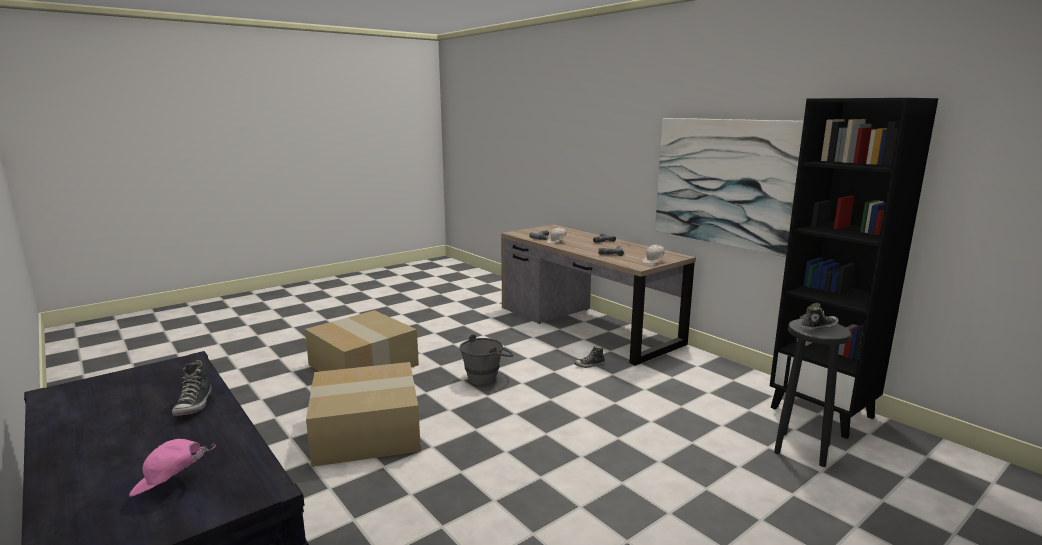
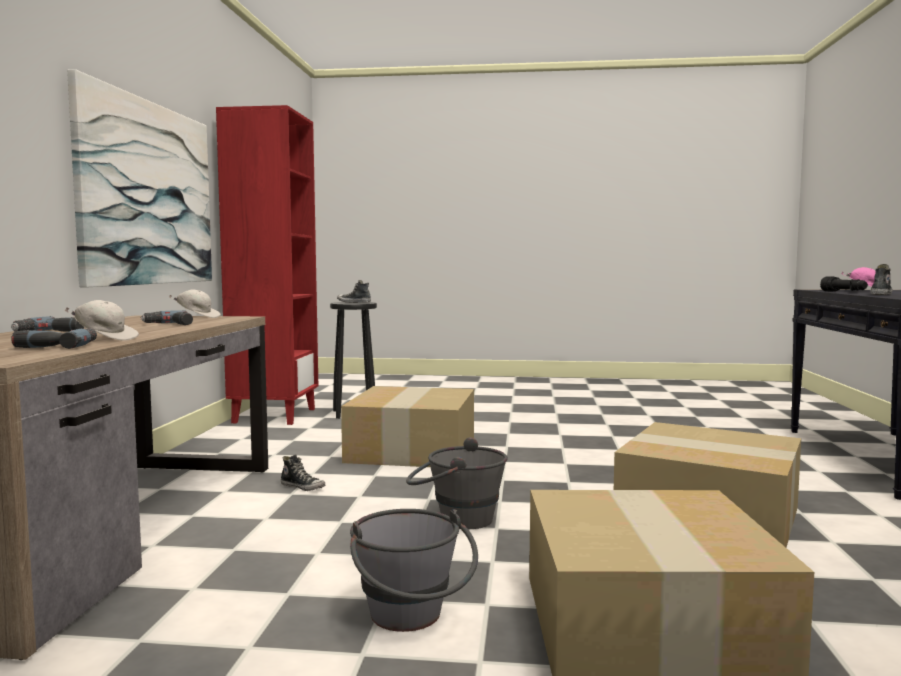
camera: 135 degrees left, 10 degrees down
(227, 435) = (844, 292): none -> black flashlight
(435, 342) = (411, 621): none -> grey bucket
(625, 417) = (410, 449): none -> cardboard box
(822, 412) = (274, 415): black bookcase -> red bookcase

